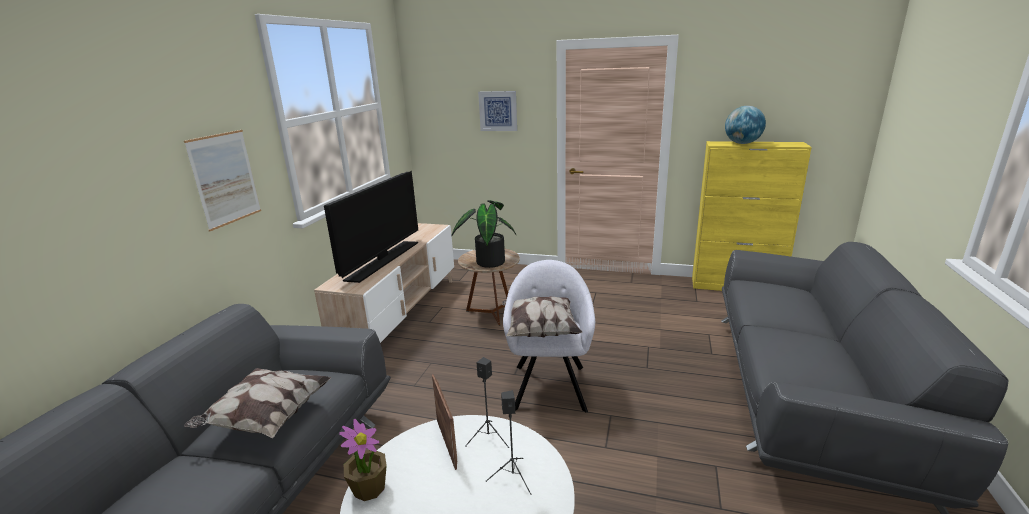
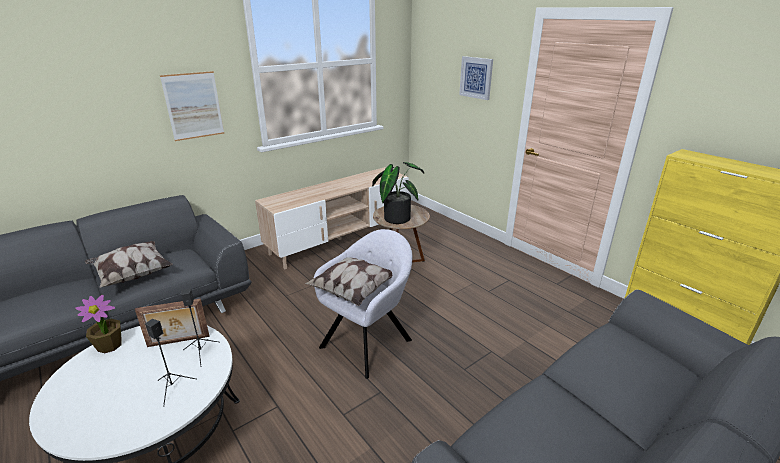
camera: 35 degrees right, 5 degrees up
(383, 260) = (321, 192): television -> none
(447, 443) = (178, 342): picture frame -> picture frame turned 60 degrees clockwise
(742, 143) = (721, 161): globe -> none

